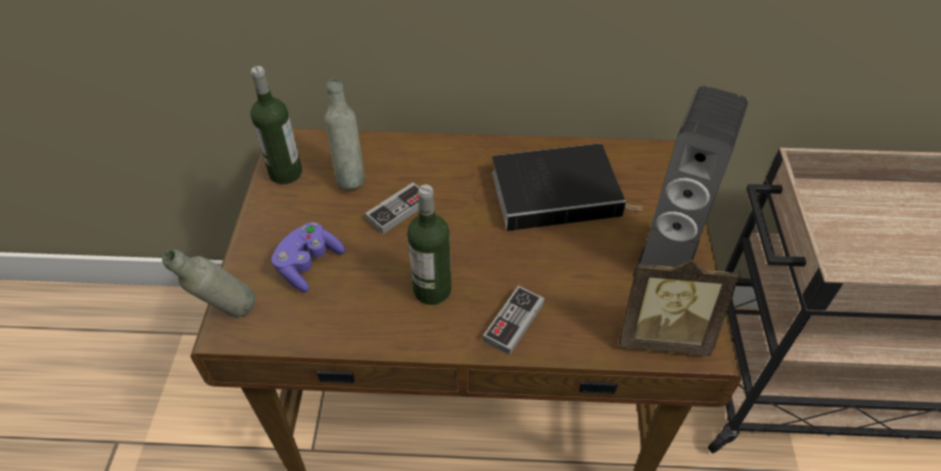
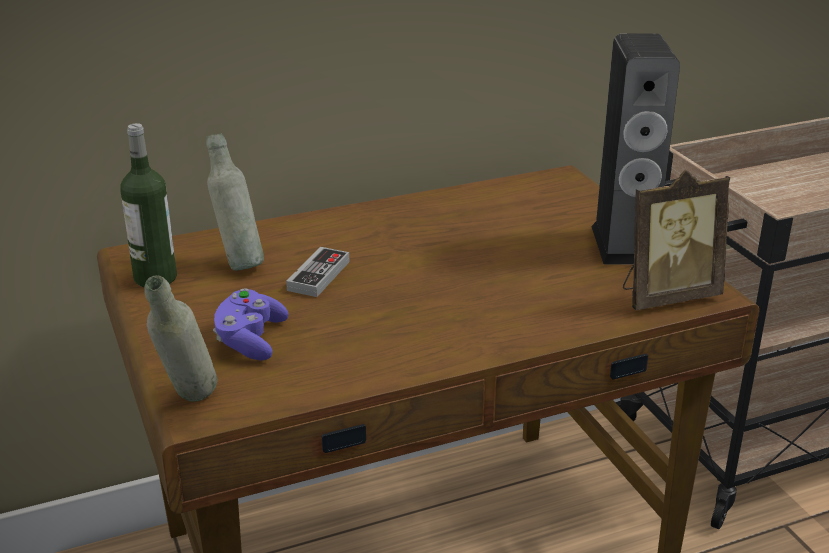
camera: 25 degrees left, 20 degrees down
(432, 290) = (410, 323): bottle -> none
(513, 322) = (516, 324): game controller -> none
(559, 192) = (479, 224): book -> none

